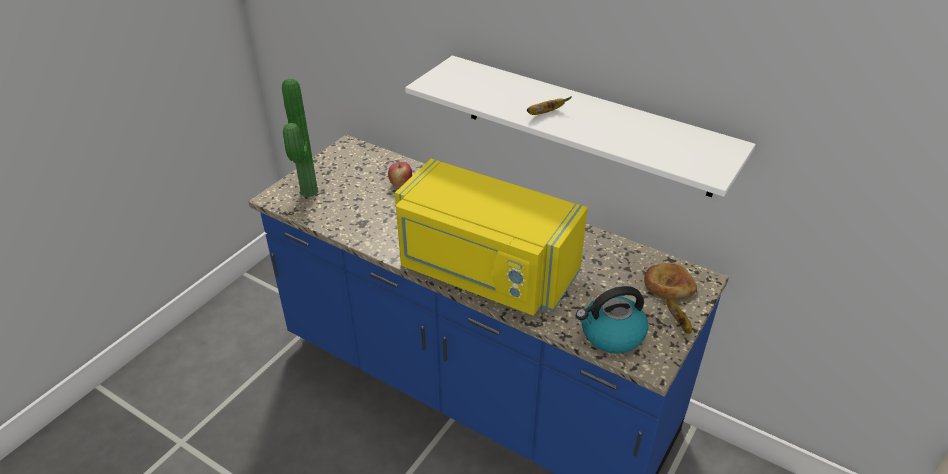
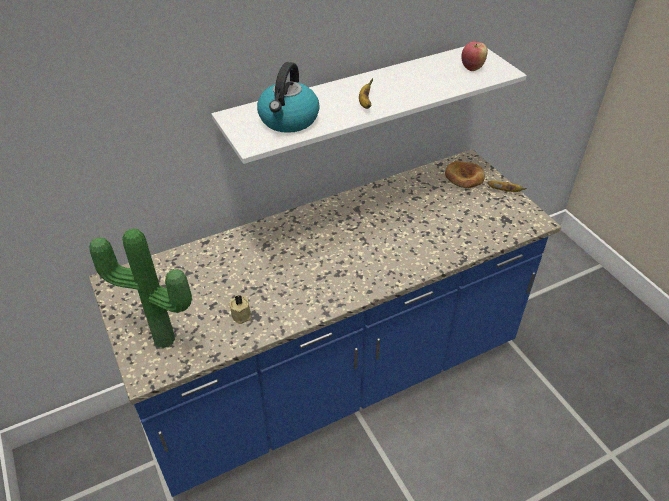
camera: 60 degrees left, 5 degrees up
(359, 216) = (242, 314): none -> beige candle
(400, 184) = (218, 266): apple -> apple (472, 68)
(484, 272) = (385, 262): yellow microwave -> none
(611, 334) = (497, 226): kettle -> kettle (289, 120)

